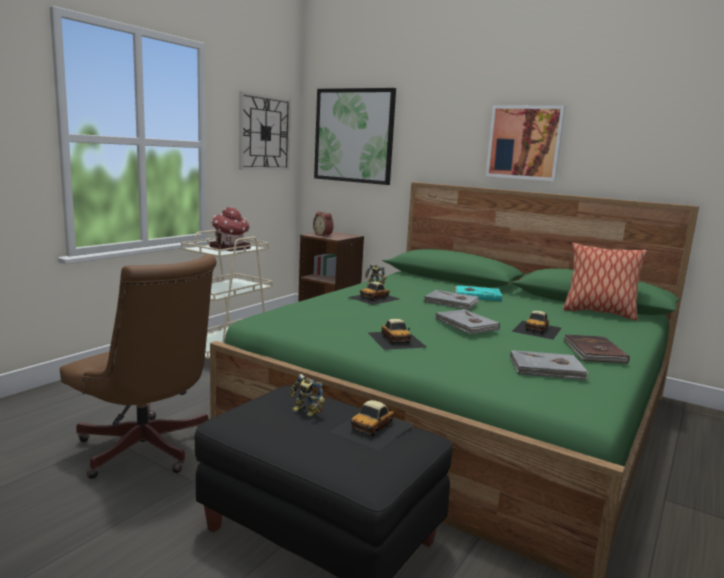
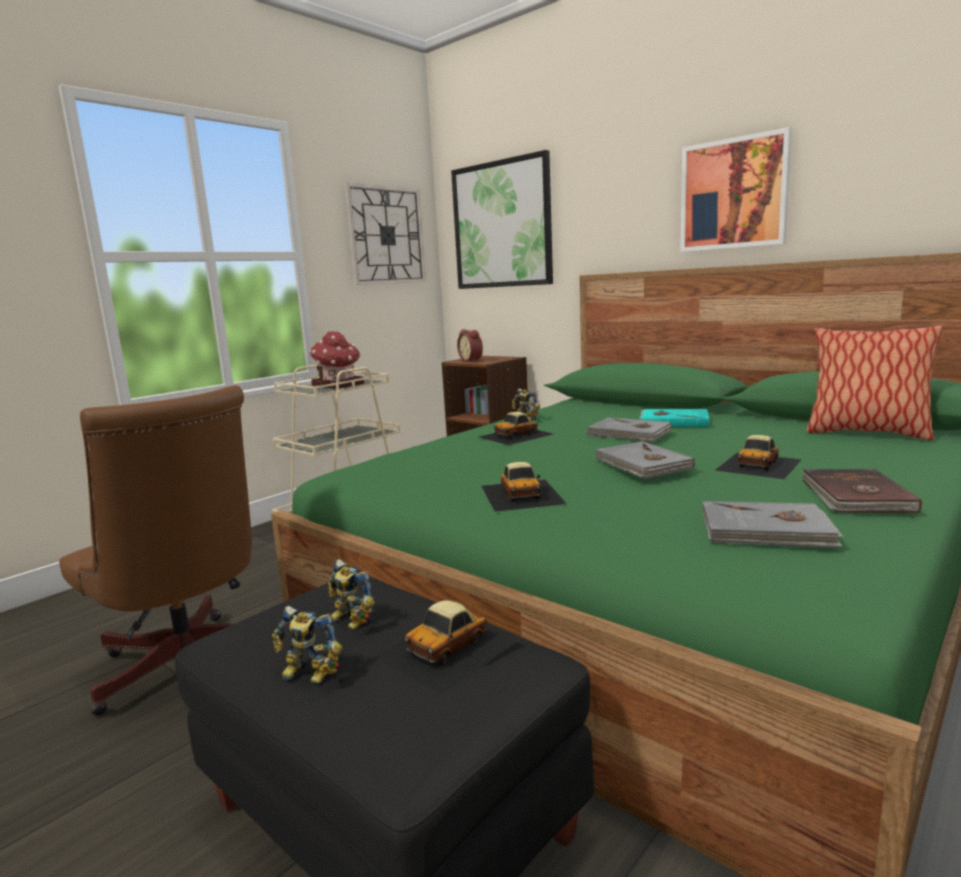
camera: 10 degrees right, 0 degrees up
(295, 440) = (307, 676): none -> toy robot

